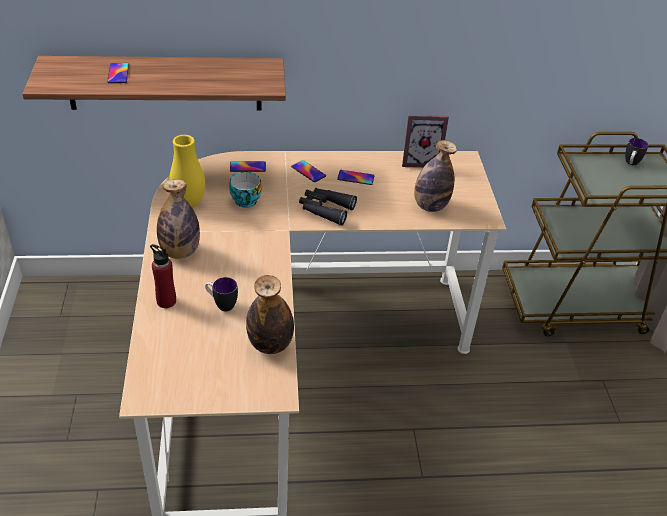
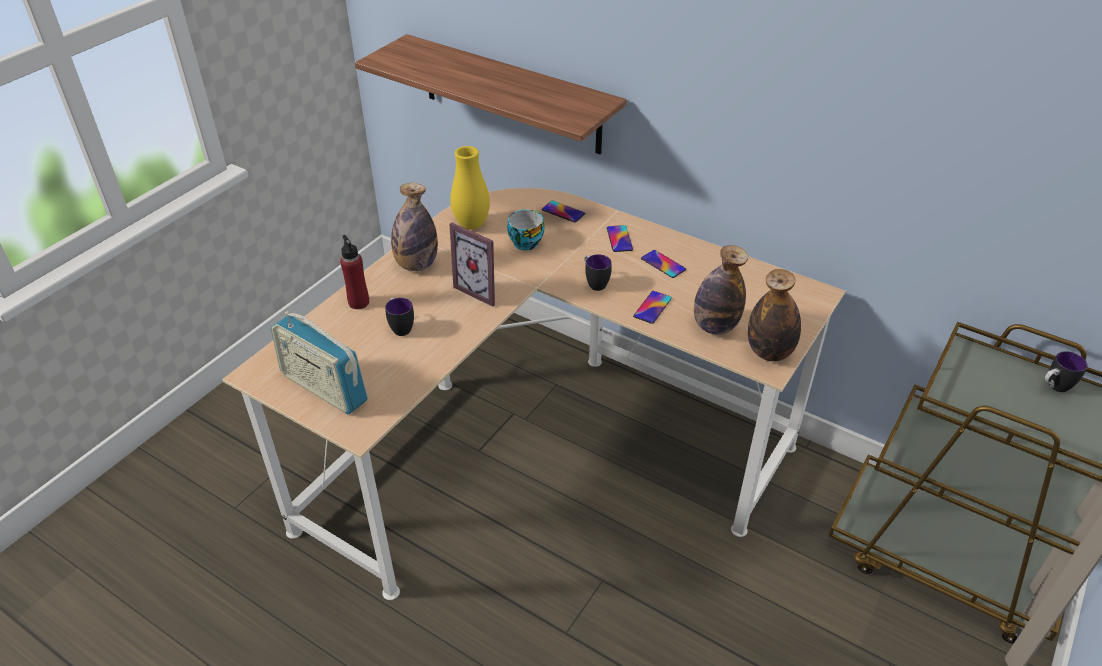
camera: 40 degrees right, 0 degrees up
(118, 73) = (451, 68): phone -> phone (652, 307)
(215, 378) = (324, 388): none -> radio
(270, 344) = (401, 384): bottle -> bottle (769, 352)
(325, 209) = (594, 283): black binoculars -> mug
(420, 161) = (758, 275): picture frame -> picture frame (482, 289)

